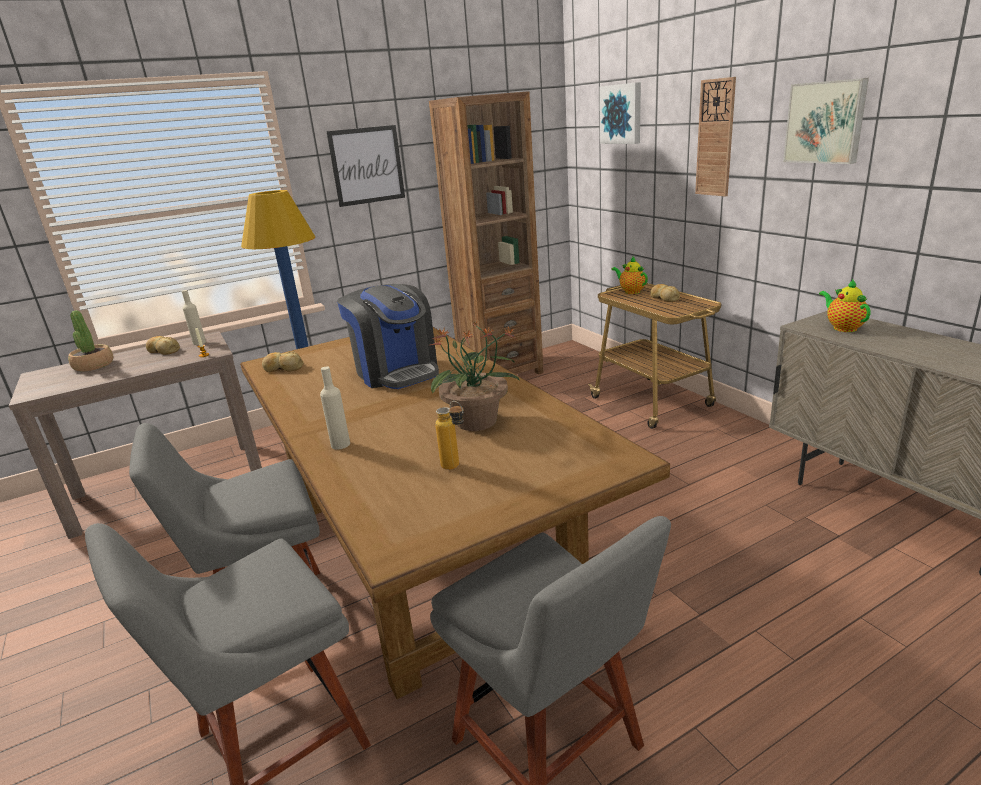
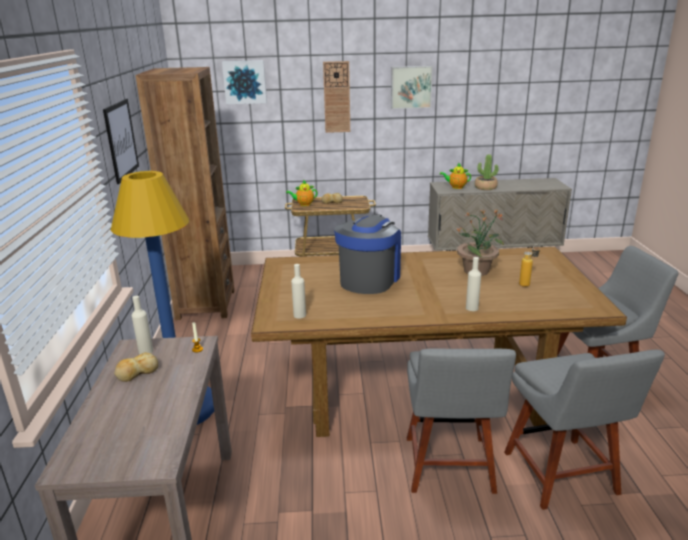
camera: 65 degrees left, 0 degrees up
(93, 365) = (110, 420): potted plant -> potted plant (485, 187)
(283, 368) = (299, 315): bread -> beige bottle
(396, 371) = (369, 279): coffee machine -> coffee machine turned 60 degrees counterclockwise

